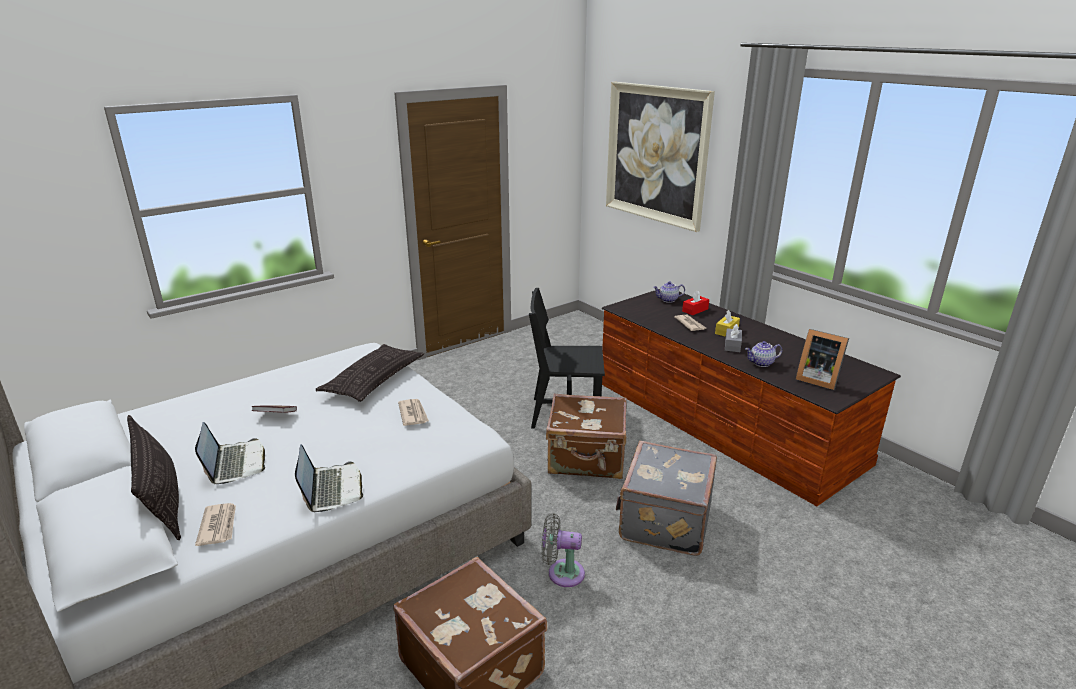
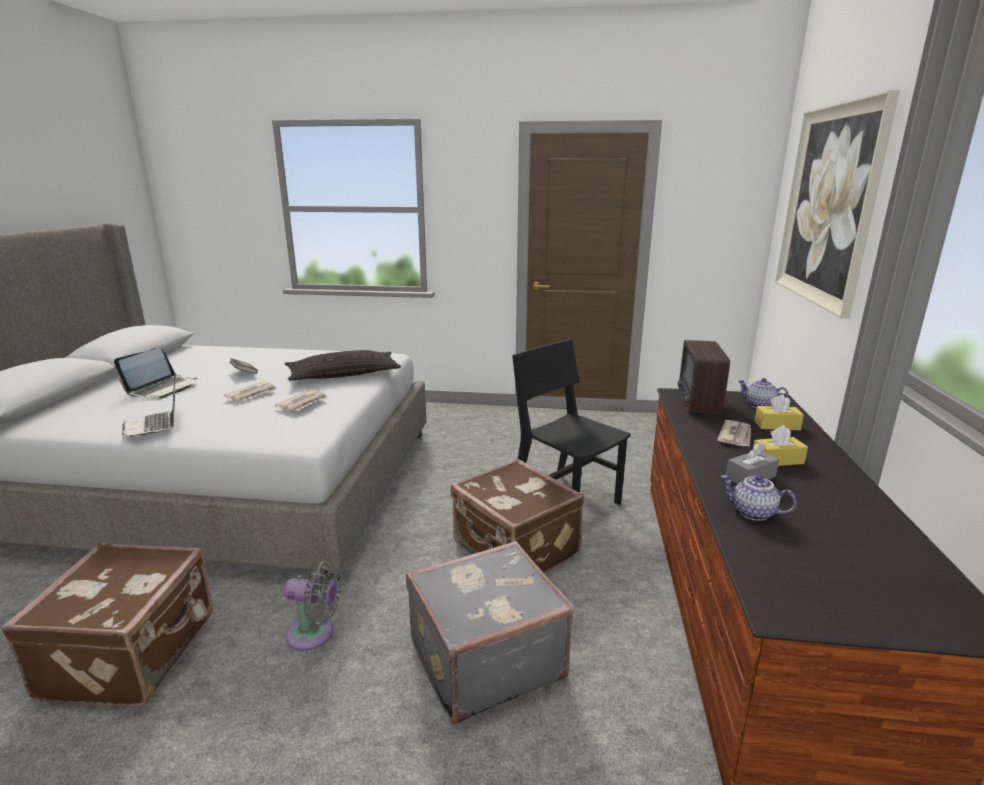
camera: 45 degrees right, 5 degrees down
(162, 500) = (98, 392): pillow -> none
(218, 526) = (75, 416): newspaper -> newspaper (252, 394)
(331, 489) = (155, 425): laptop -> laptop turned 120 degrees clockwise
(562, 573) = (315, 634): grey fan -> grey fan turned 135 degrees clockwise
(640, 310) = (697, 404): none -> radio
(695, 310) = (777, 425): red tissue box -> yellow tissue box
(817, 379) = (813, 573): picture frame -> none

